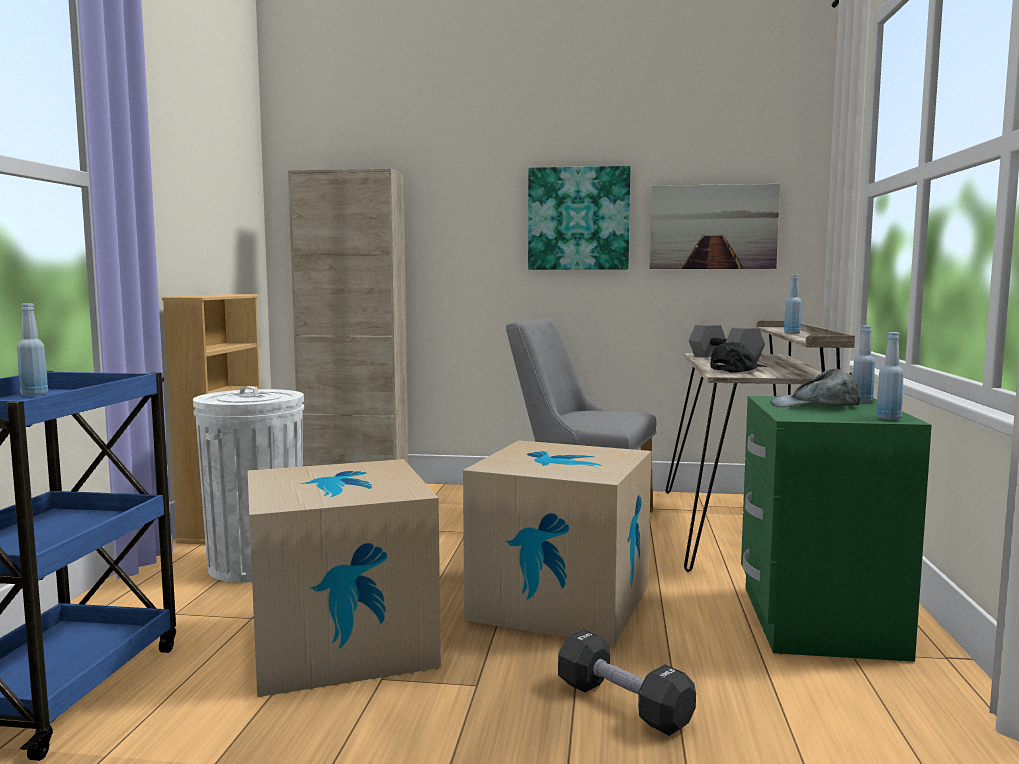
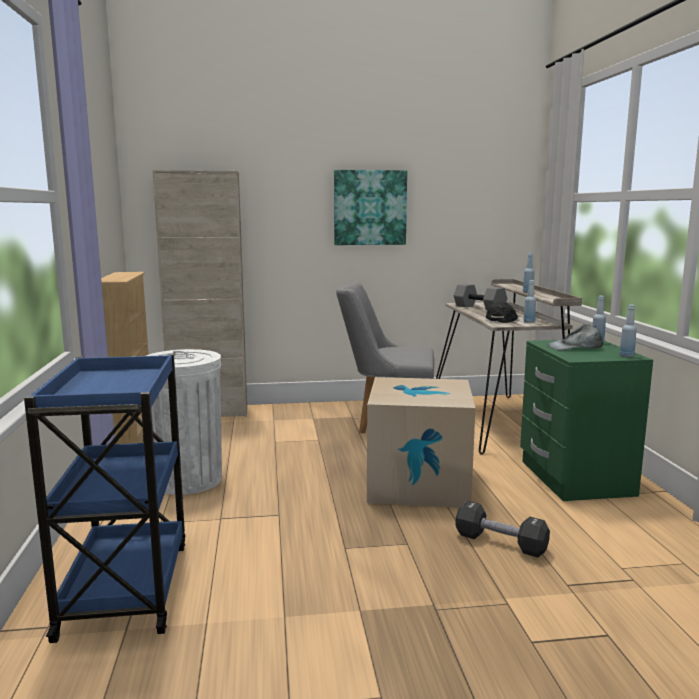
camera: 15 degrees left, 5 degrees up
(34, 394) = (90, 378): blue bottle -> blue bottle (529, 322)
(341, 642) = (298, 528): cardboard box -> none
(713, 227) = (462, 214): picture -> none

